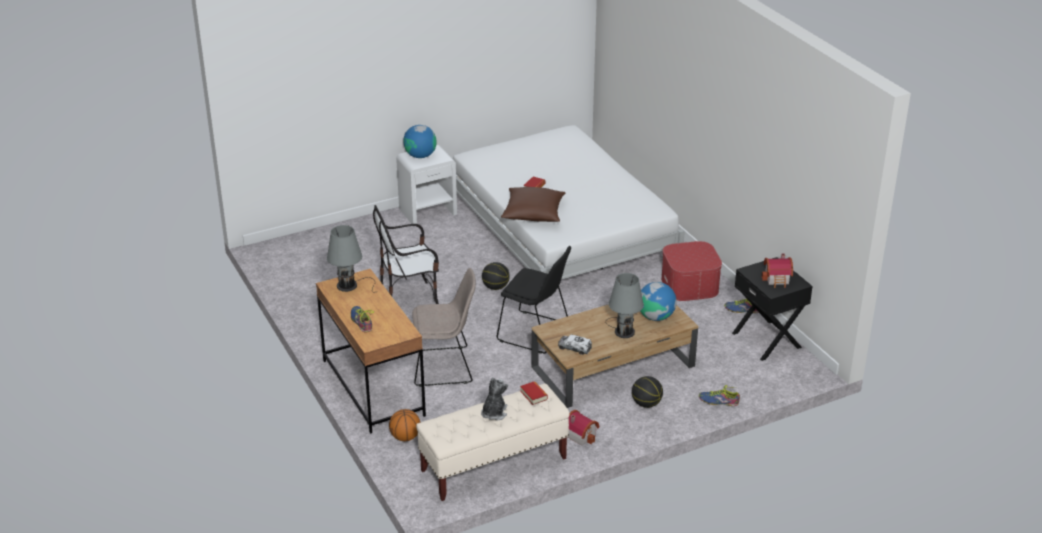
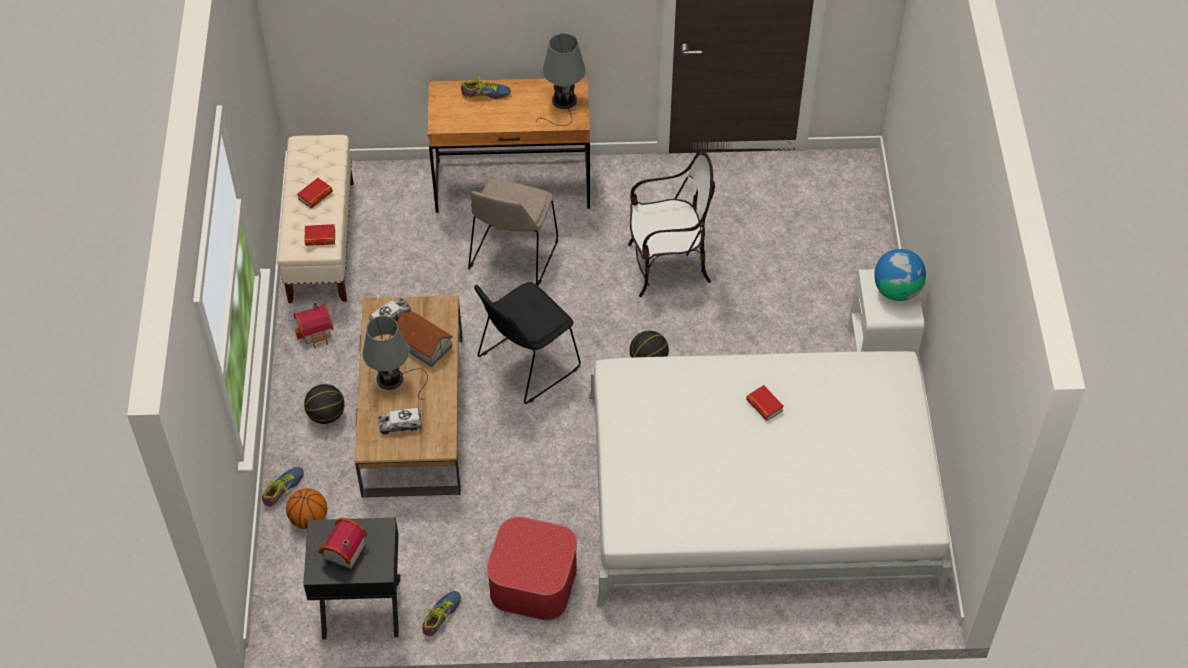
camera: 115 degrees right, 20 degrees up
(405, 437) = (412, 186): basketball -> basketball (309, 519)
(409, 300) = (667, 266): chair -> chair turned 75 degrees clockwise
(494, 413) = (315, 195): plush toy -> book
(533, 214) = (694, 379): brown pillow -> none
(585, 328) = (423, 344): none -> toy house
(655, 316) = (400, 425): globe -> toy truck

